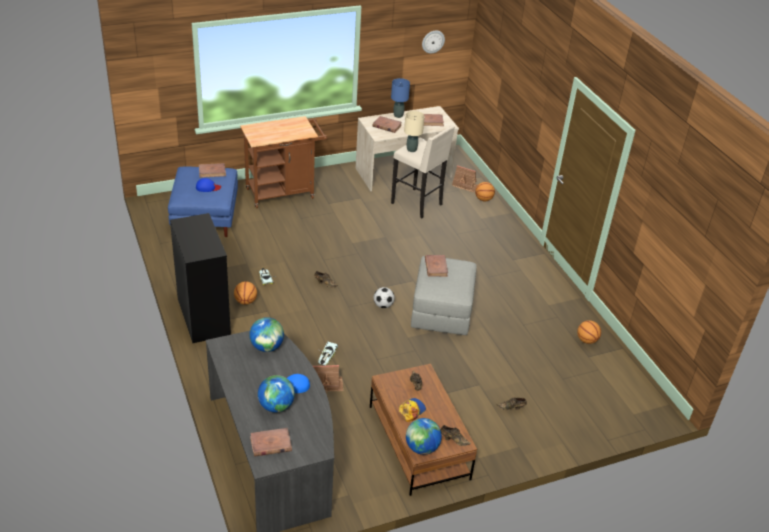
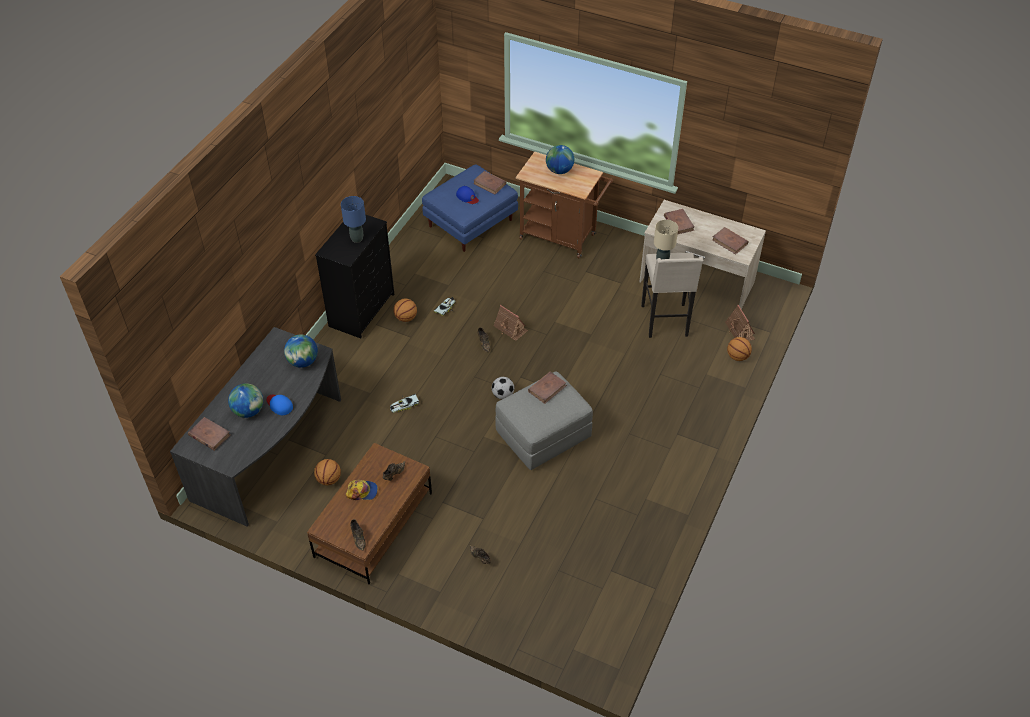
camera: 50 degrees right, 10 degrees up
(327, 384) = (373, 428): toy house -> toy house (510, 328)
(398, 115) = (706, 218): blue table lamp -> blue table lamp (357, 238)
(422, 448) = (329, 525): globe -> globe (559, 171)
(433, 41) = (773, 155): wall clock -> none
(586, 340) = (632, 555): basketball -> basketball (328, 479)

